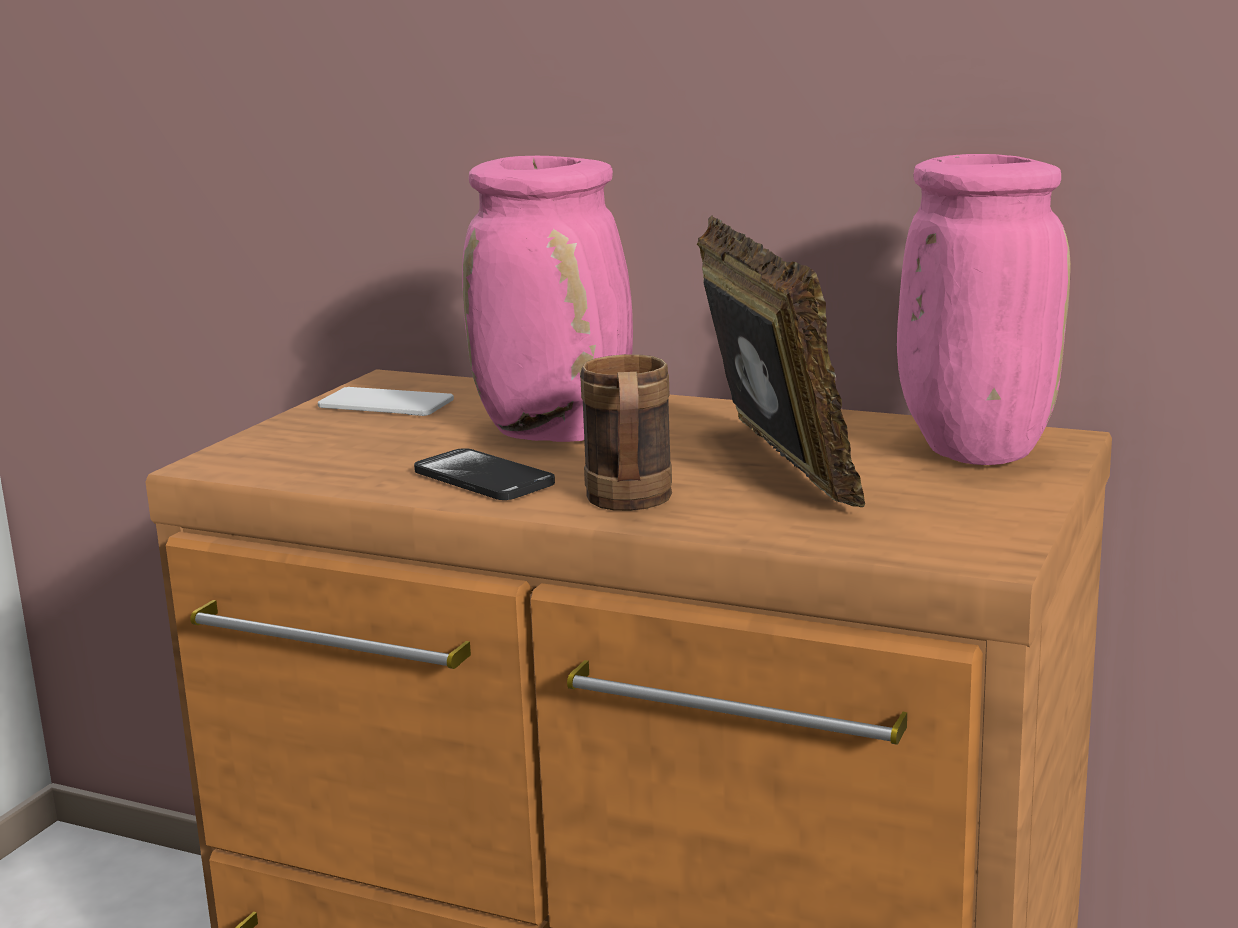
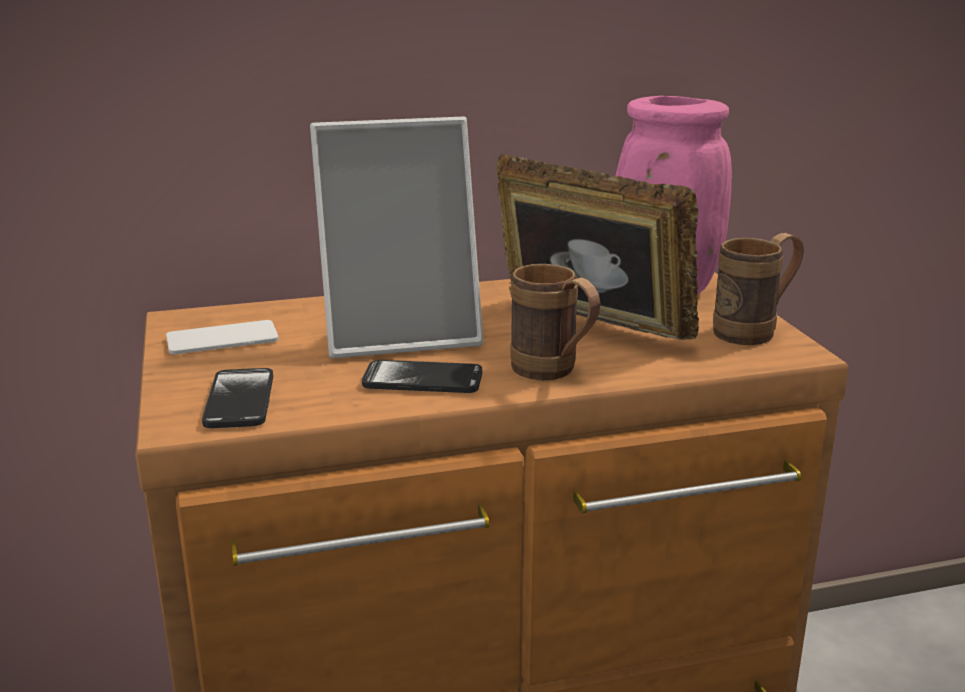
camera: 40 degrees left, 5 degrees up
(293, 457) = (239, 400): none -> phone
(558, 433) = (401, 333): pink vase -> picture frame
(984, 521) = (755, 331): none -> brown mug

